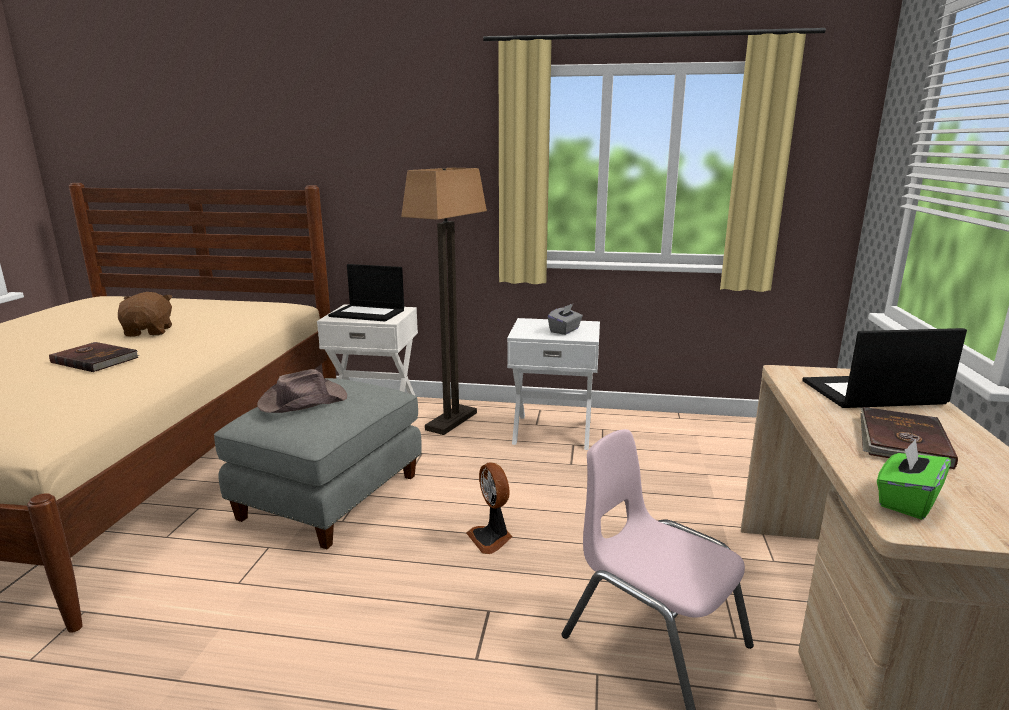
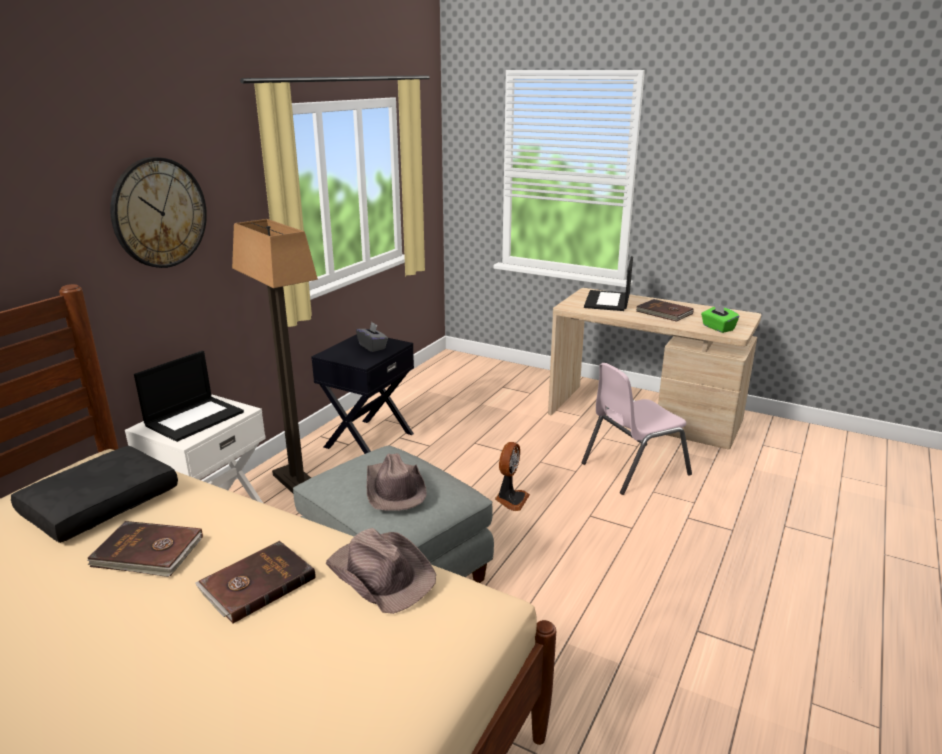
camera: 70 degrees left, 5 degrees up
(89, 389) = (380, 573): none -> brown hat
(149, 331) = (148, 553): brown plush toy -> brown book
(218, 313) = (100, 503): none -> black pillow
(402, 150) = (159, 213): none -> wall clock
(491, 538) = (510, 499): fan -> fan turned 60 degrees counterclockwise
(553, 431) = (368, 440): white nightstand -> black nightstand

